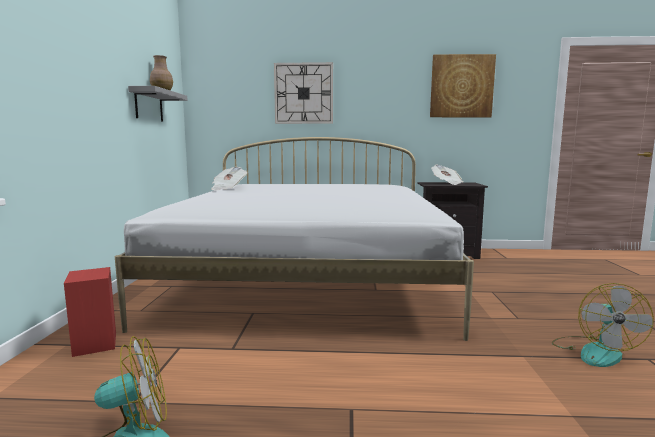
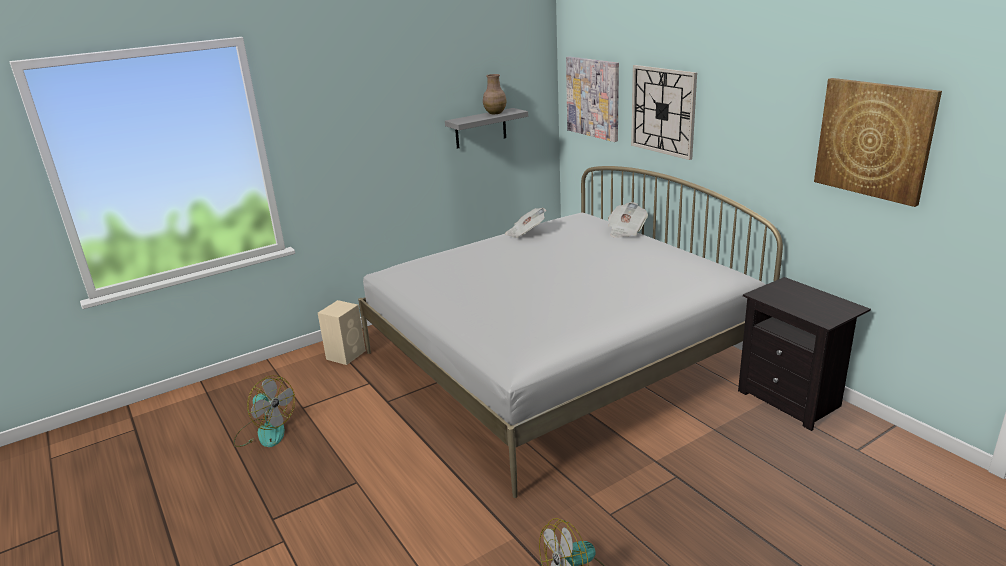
camera: 55 degrees right, 15 degrees up
(95, 343) = (346, 354): red speaker -> beige speaker
(228, 94) = (593, 98): none -> picture
(446, 183) = (803, 297): newspaper -> newspaper (625, 231)

